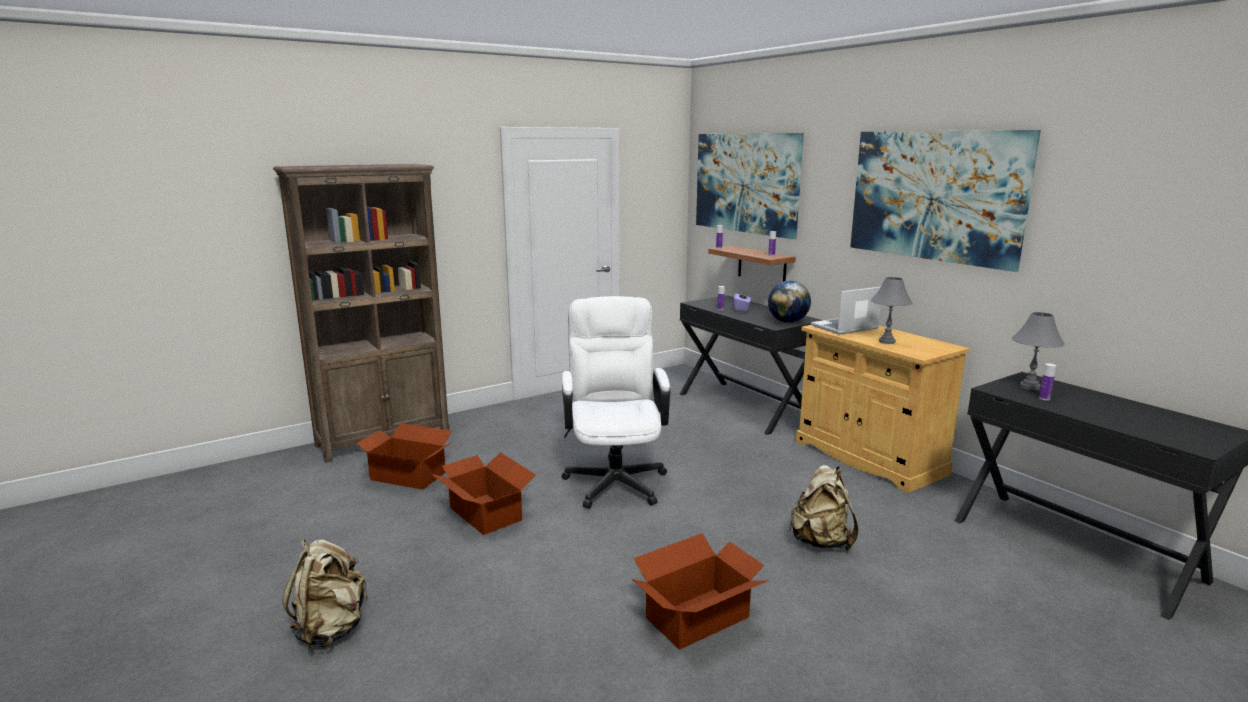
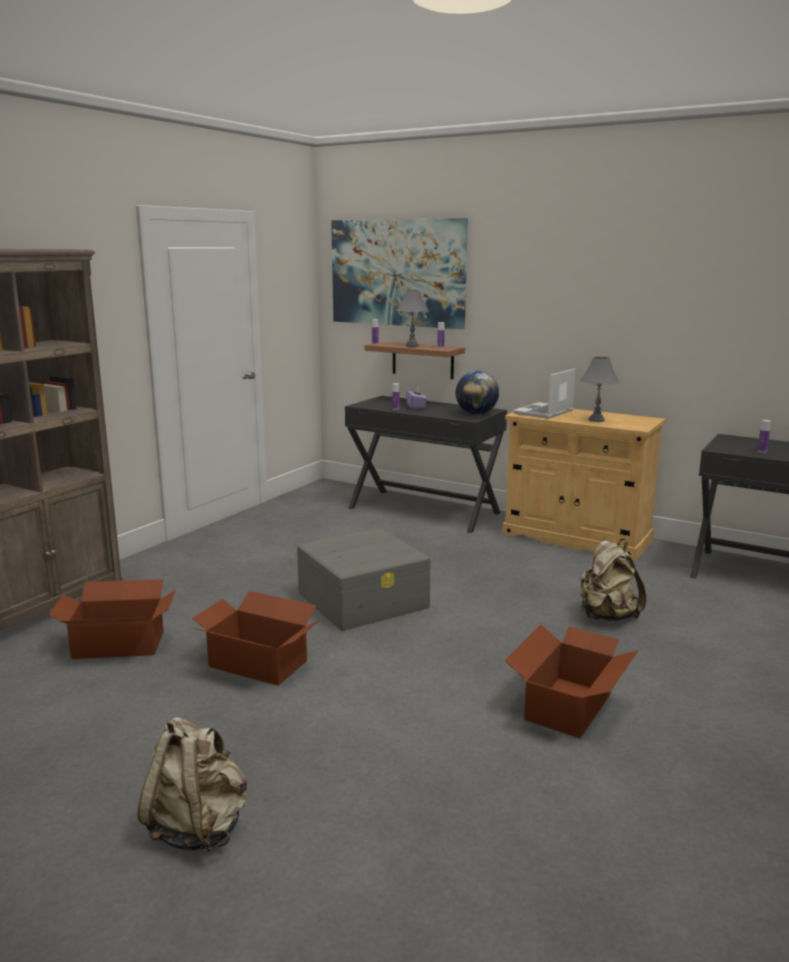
camera: 25 degrees left, 0 degrees up
(615, 478) = (364, 600): white office chair -> grey storage box
(935, 196) = (620, 277): picture -> none
(1029, 387) = (740, 444): grey table lamp -> grey table lamp (411, 346)

